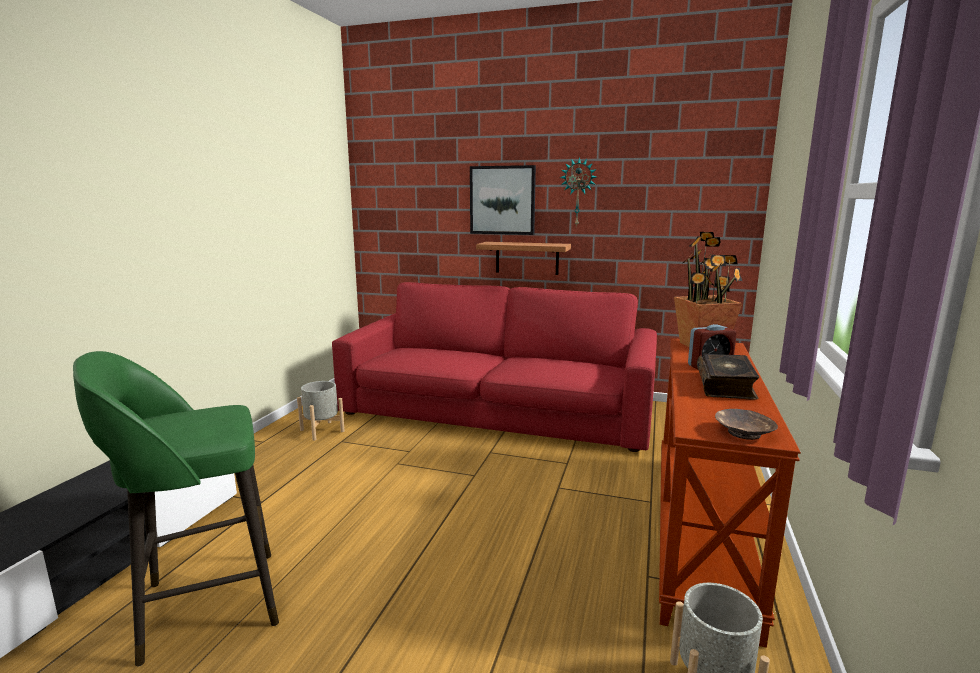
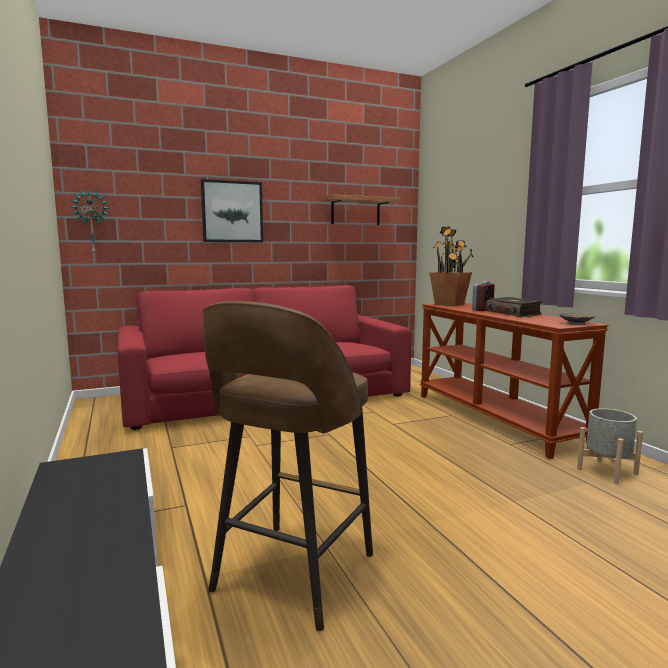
camera: 40 degrees left, 5 degrees down
(205, 605) = (291, 575): green stool -> brown stool
(322, 431) = (133, 446): grey planter -> none
(527, 258) = (256, 263): shelf -> shelf (355, 211)
(578, 192) = (296, 207): wall clock -> wall clock (91, 222)

